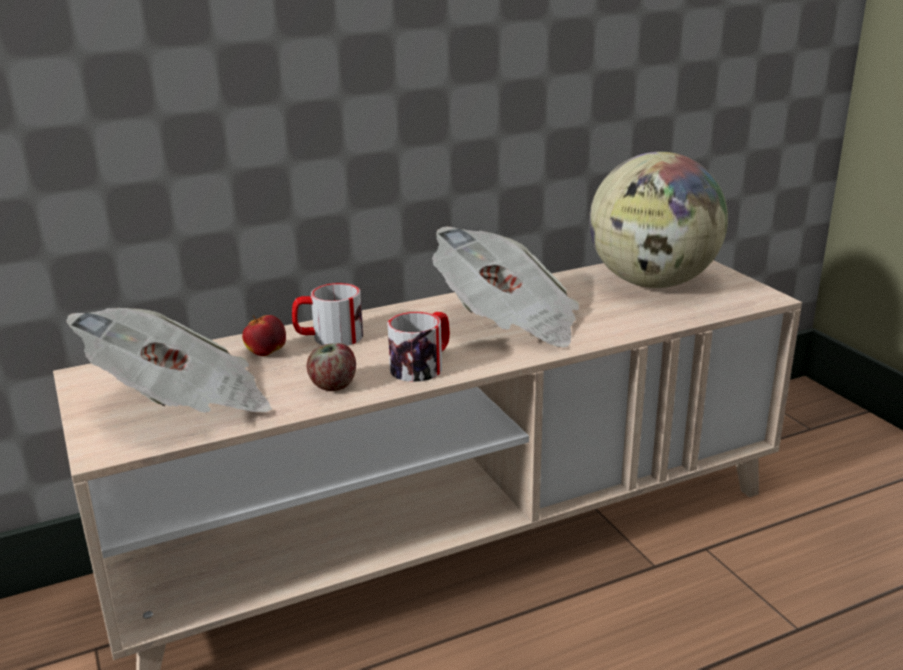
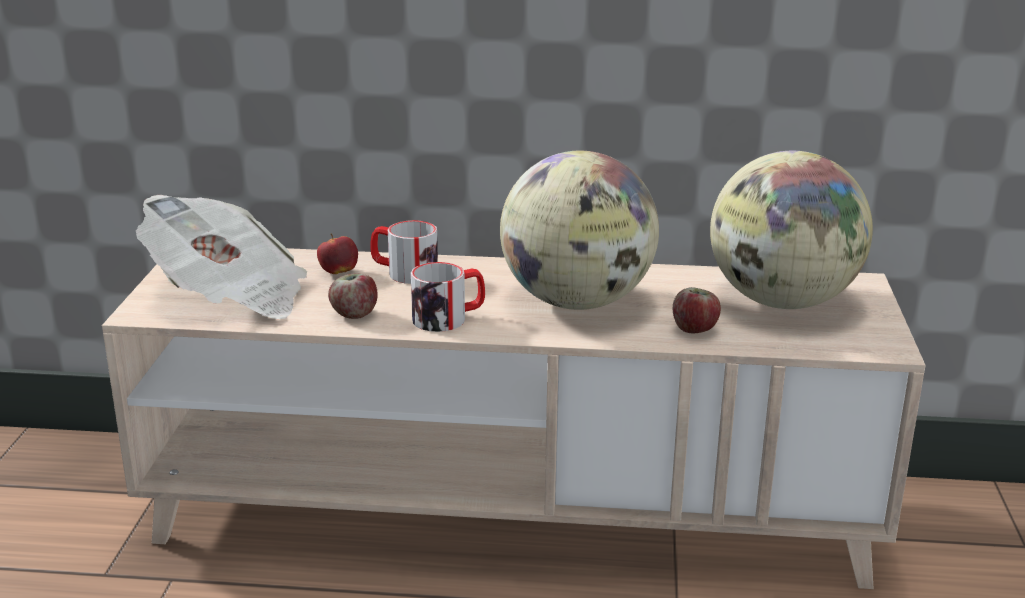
camera: 30 degrees right, 0 degrees up
(508, 323) = (577, 302): newspaper -> globe
(624, 320) = (694, 329): none -> apple

